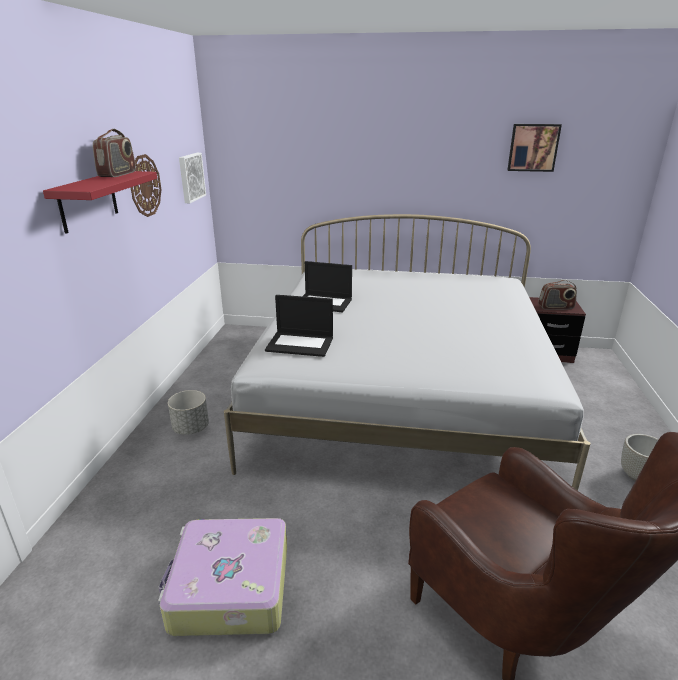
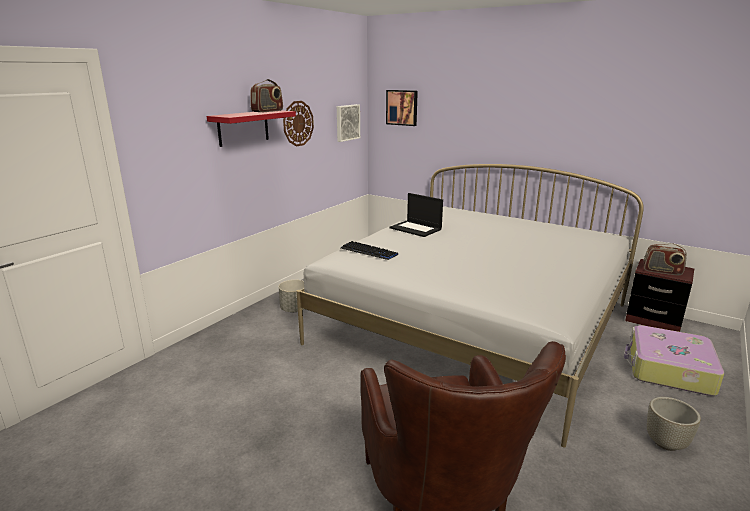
camera: 25 degrees right, 5 degrees down
(229, 587) = (248, 410): suitcase -> suitcase (668, 370)
(301, 344) = (369, 251): laptop -> keyboard
(533, 147) = (649, 108): picture -> picture (402, 107)

